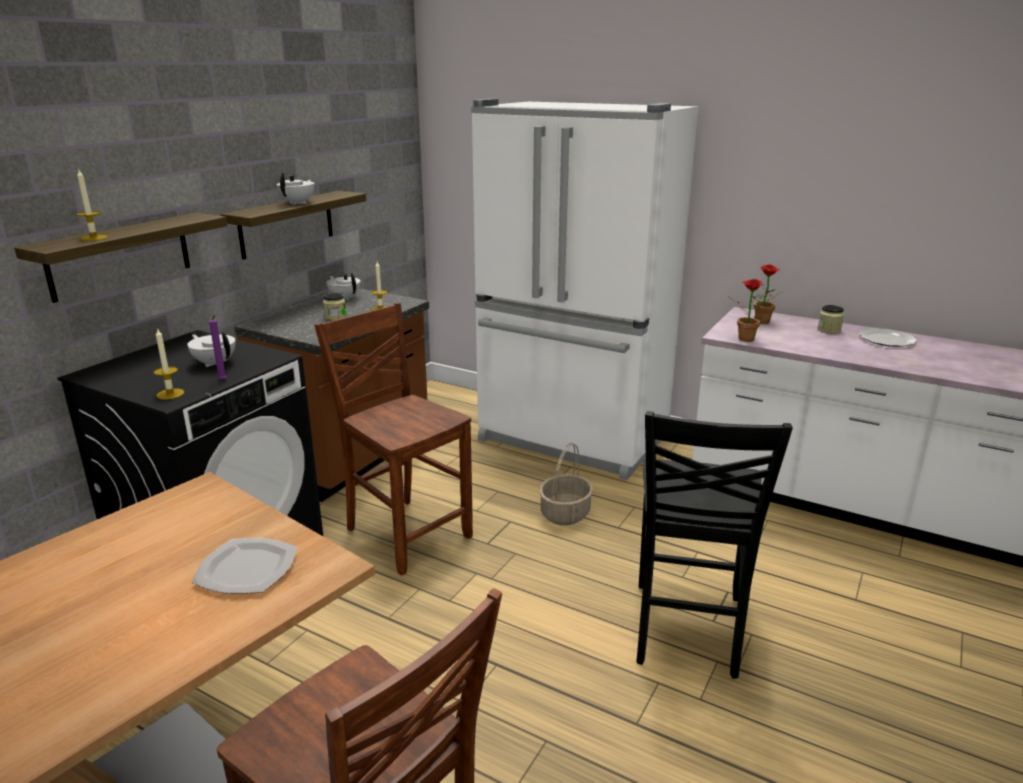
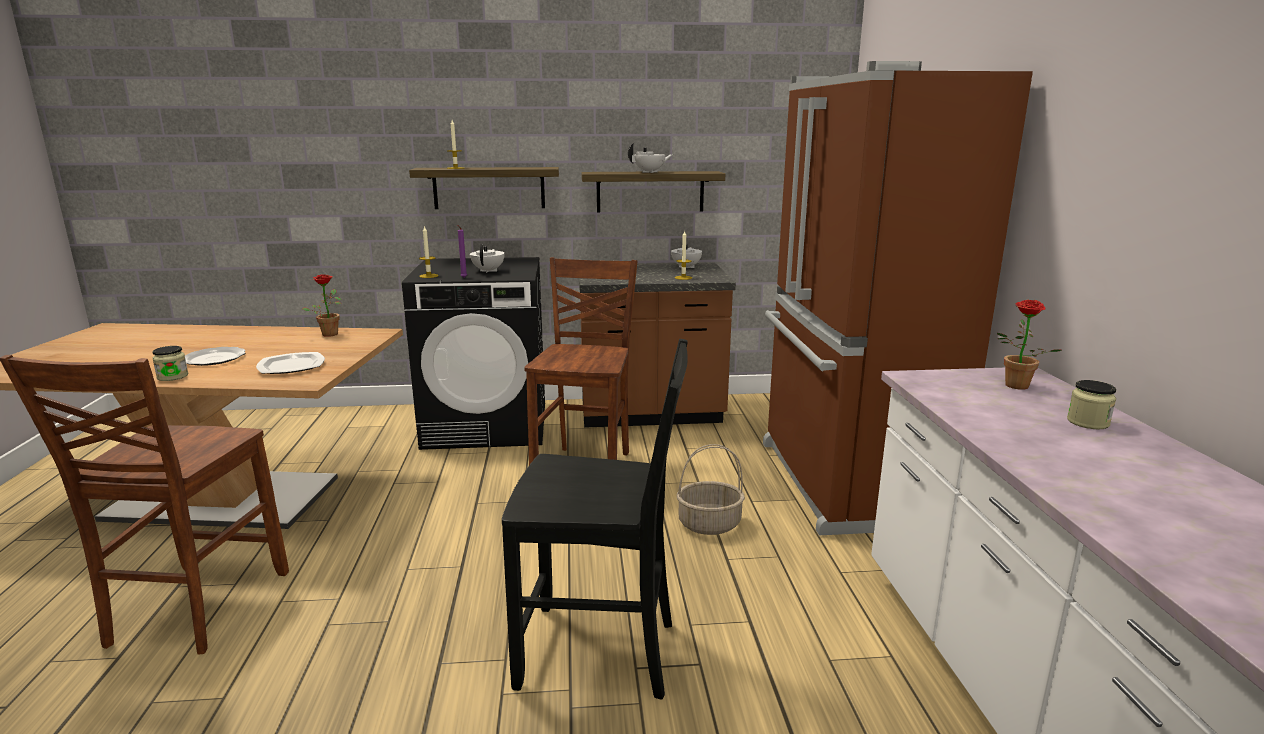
camera: 55 degrees right, 5 degrees down
(335, 317) = (641, 274): jar -> jar (172, 376)
(571, 440) = (845, 483): white fridge -> brown fridge
(686, 630) = (601, 653): black chair -> black chair turned 150 degrees counterclockwise
(742, 339) = (923, 386): potted plant -> potted plant (330, 333)
(886, 340) = (1150, 461): plate -> plate (214, 358)

